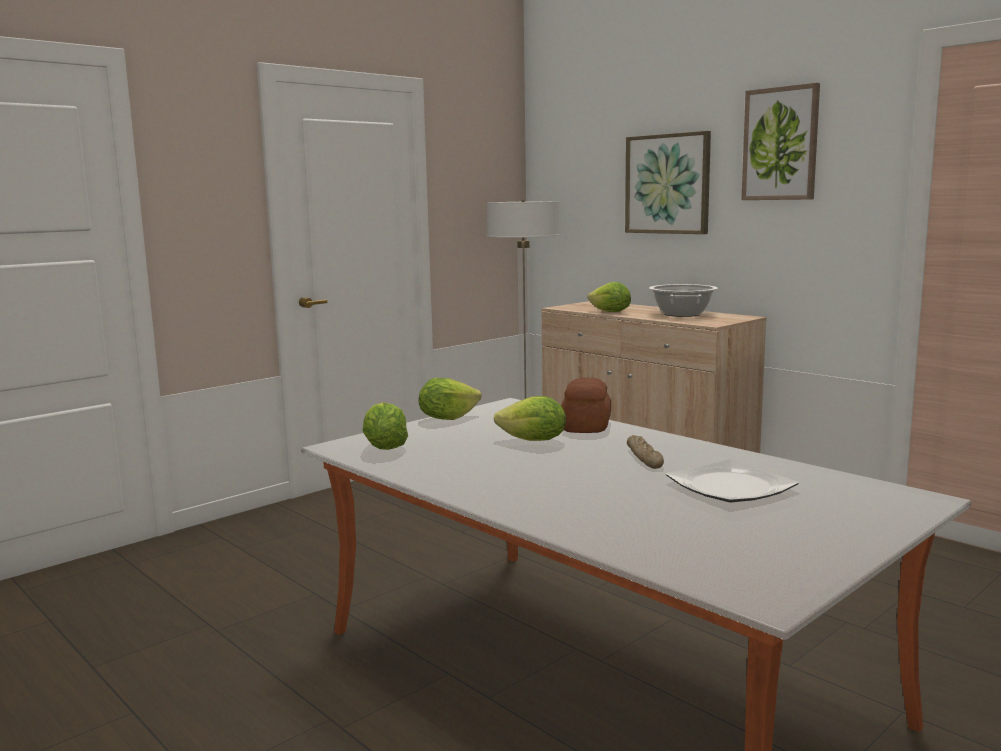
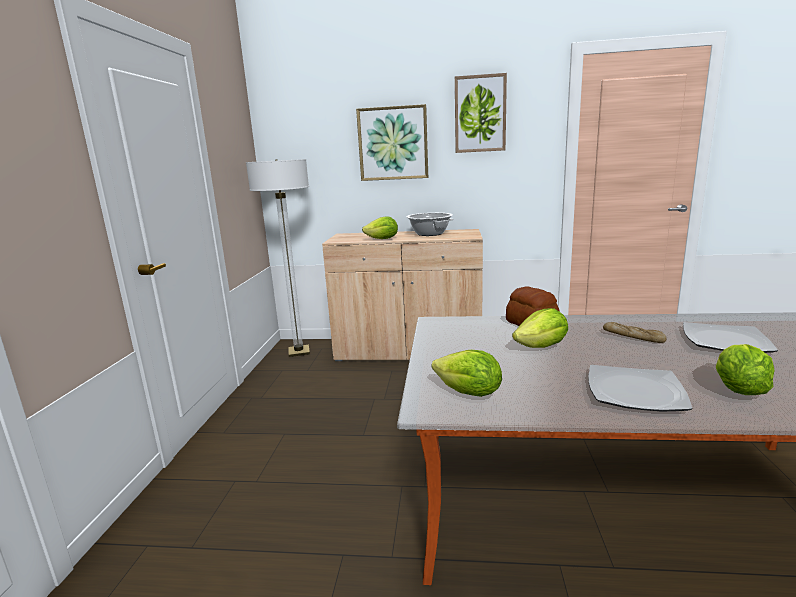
camera: 40 degrees left, 5 degrees up
(447, 418) = (430, 347): lettuce -> lettuce (738, 389)
(500, 483) = (636, 391): none -> plate

